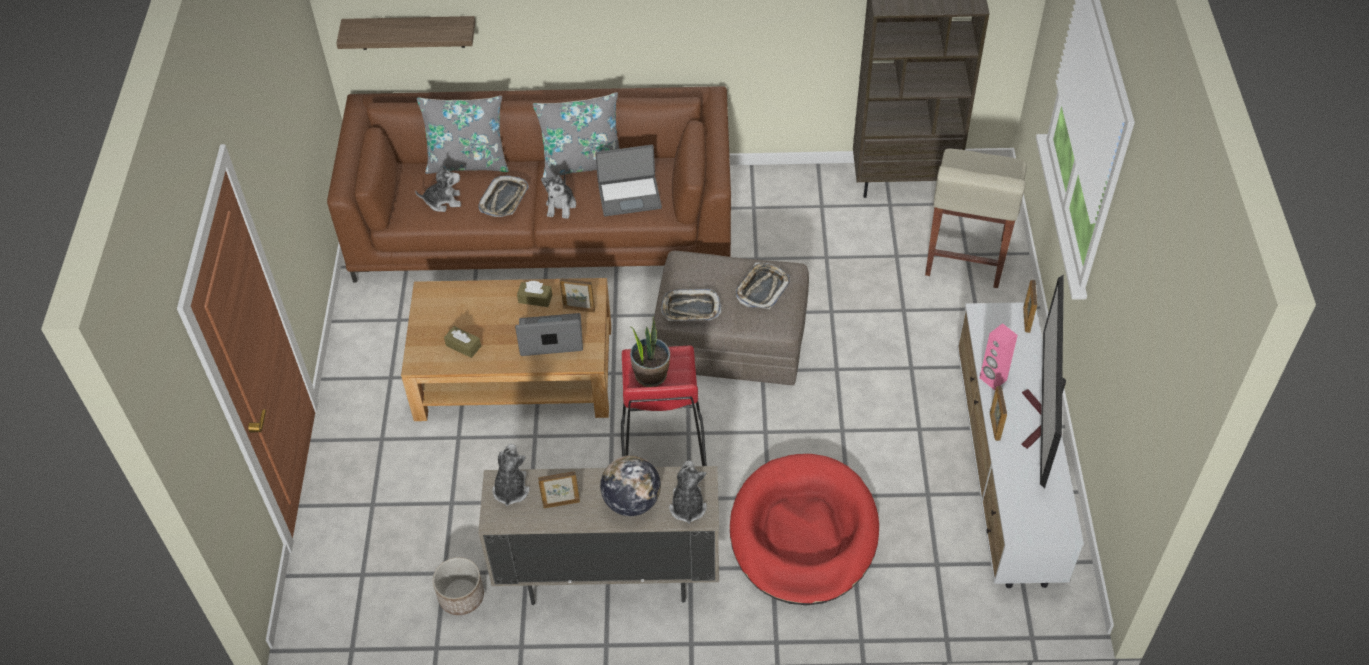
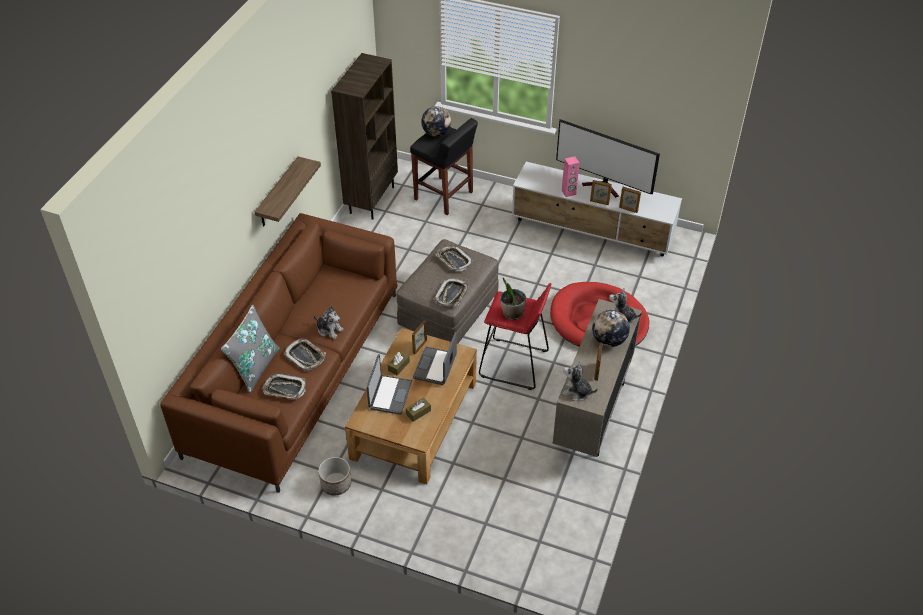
camera: 70 degrees left, 5 degrees down
(411, 32) = (175, 321): shelf -> shelf (278, 193)
(443, 201) = (284, 389): plush toy -> tray
(461, 596) = (577, 491): planter -> planter (336, 484)
(582, 163) = (298, 309): grey pillow -> none
(629, 196) = (343, 294): laptop -> laptop (389, 395)
(965, 258) = (444, 196): beige stool -> black stool
(993, 165) = (436, 133): none -> globe
(1026, 320) = (536, 168): picture frame -> picture frame (628, 209)

